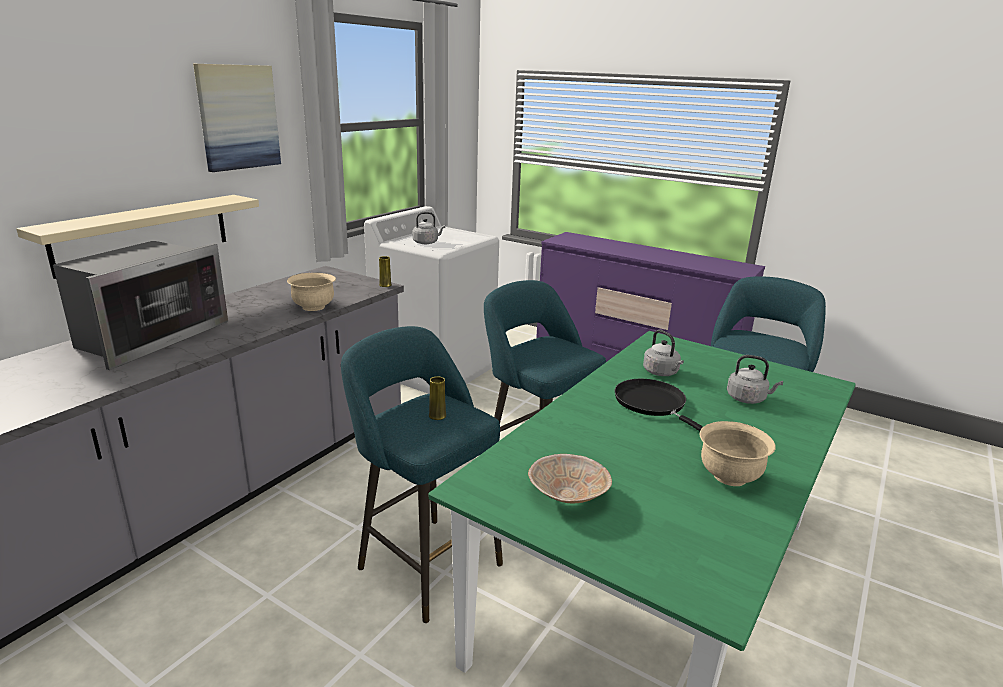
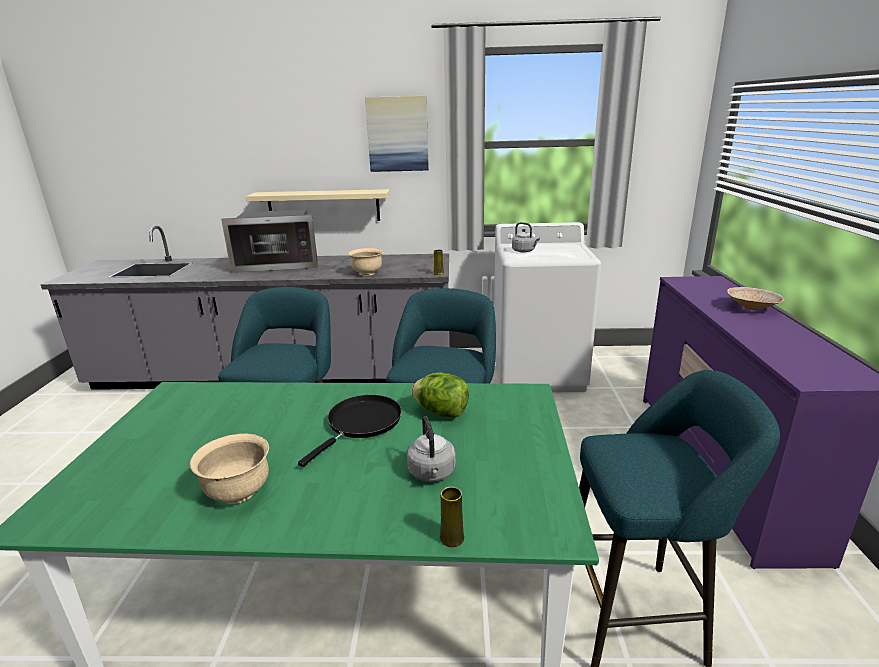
camera: 60 degrees right, 0 degrees up
(437, 416) = (277, 357): yellow vase -> yellow vase (452, 538)
(568, 495) = (174, 425): beige bowl -> beige bowl (752, 308)
(662, 373) = (441, 413): grey kettle -> lettuce

